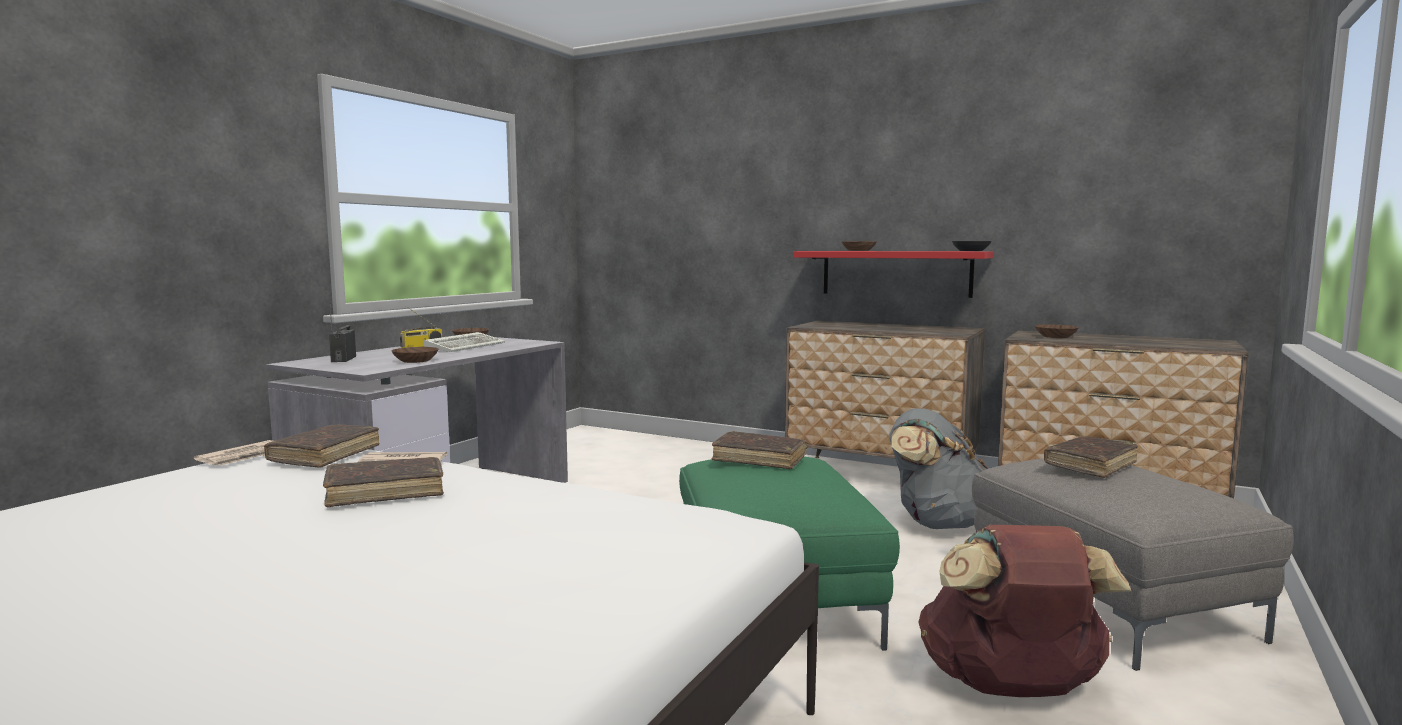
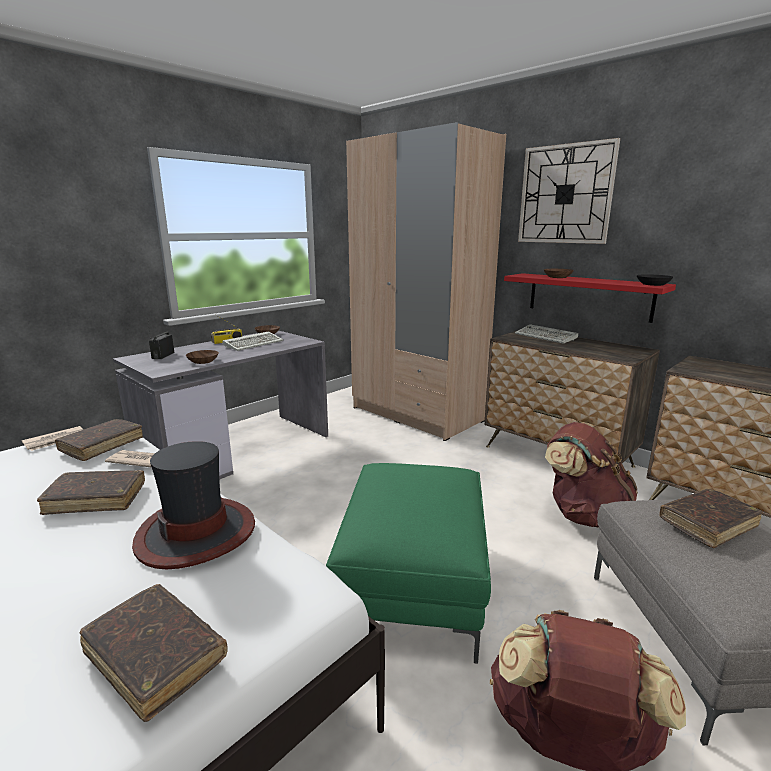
camera: 15 degrees right, 10 degrees up
(563, 499) = (197, 532): none -> hat
(678, 451) = (417, 414): none -> beige wardrobe
(759, 459) = (412, 475): brown book -> brown book (155, 656)
(852, 324) = (547, 337): none -> keyboard
(856, 155) = (565, 194): none -> wall clock
(937, 523) = (583, 515): grey backpack -> brown backpack
(1055, 337) = (718, 370): brown bowl -> none

